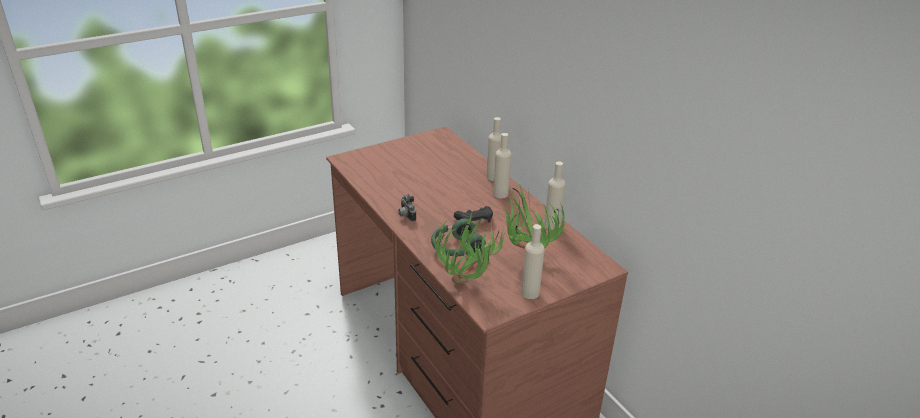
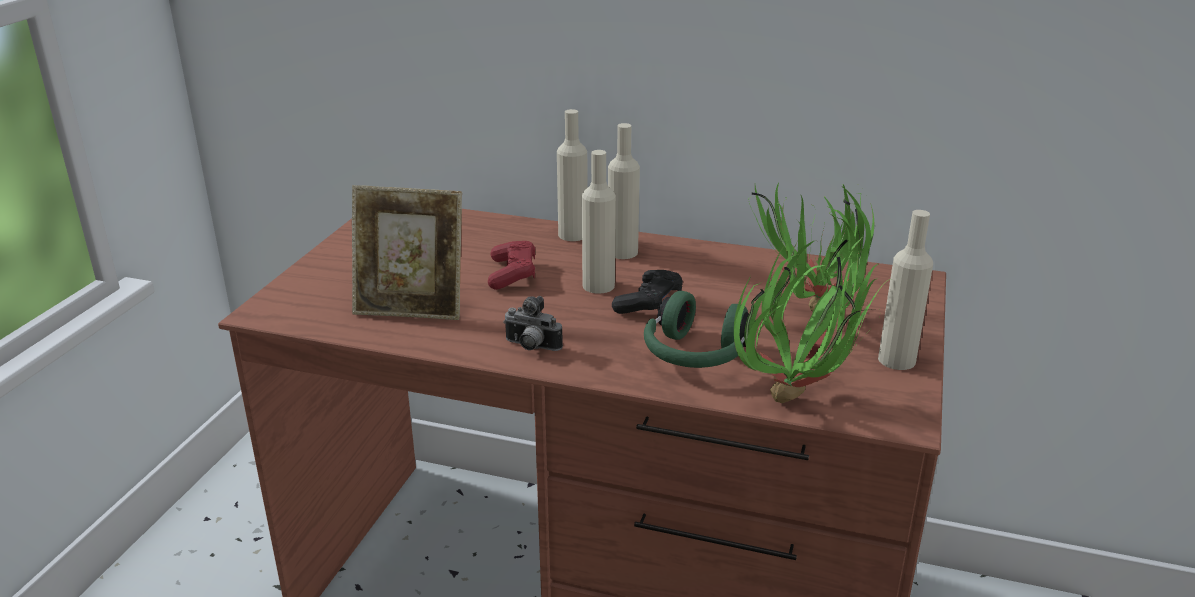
camera: 40 degrees left, 5 degrees down
(390, 180) = (411, 307): none -> picture frame
(444, 183) = (512, 274): none -> red game controller
(551, 225) = (761, 260): beige bottle -> beige bottle (598, 285)

